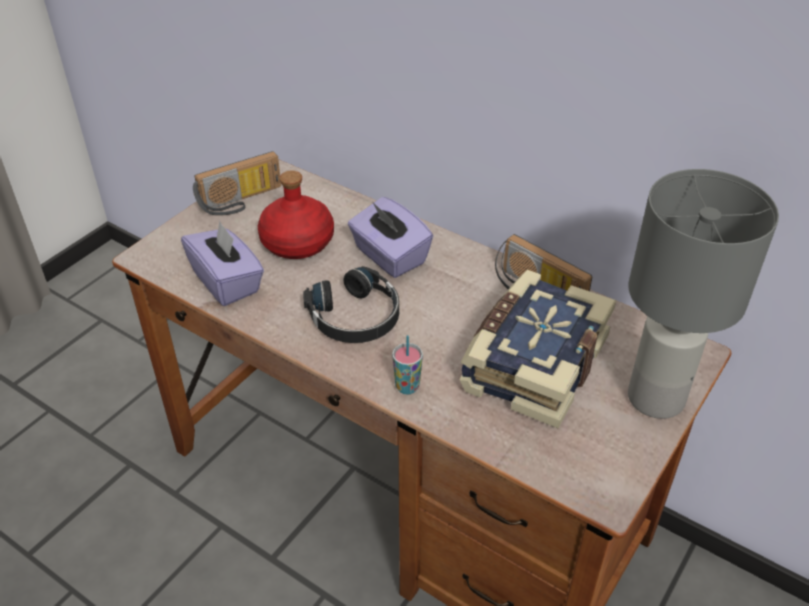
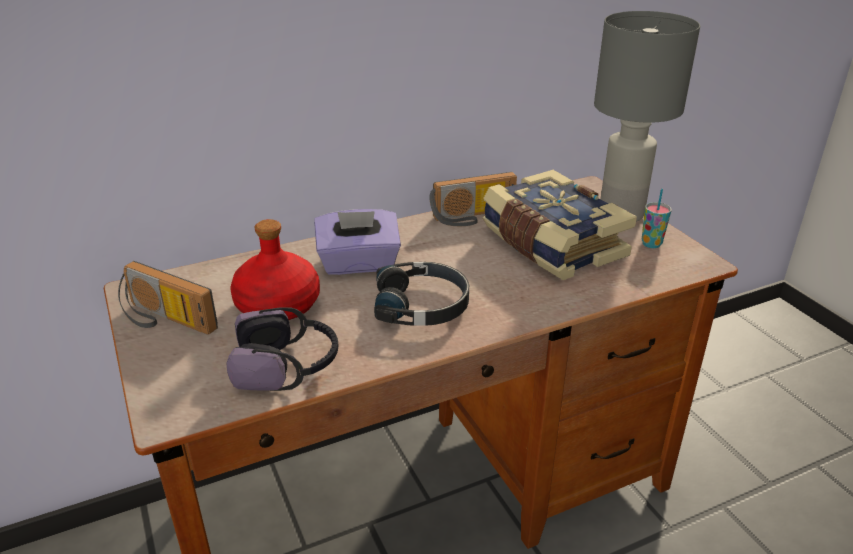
camera: 60 degrees left, 10 degrees down
(227, 282) = (287, 367): purple tissue box -> headphones
(241, 201) = (164, 320): radio -> radio turned 120 degrees clockwise
(407, 387) = (533, 307): cup -> cup (651, 244)

